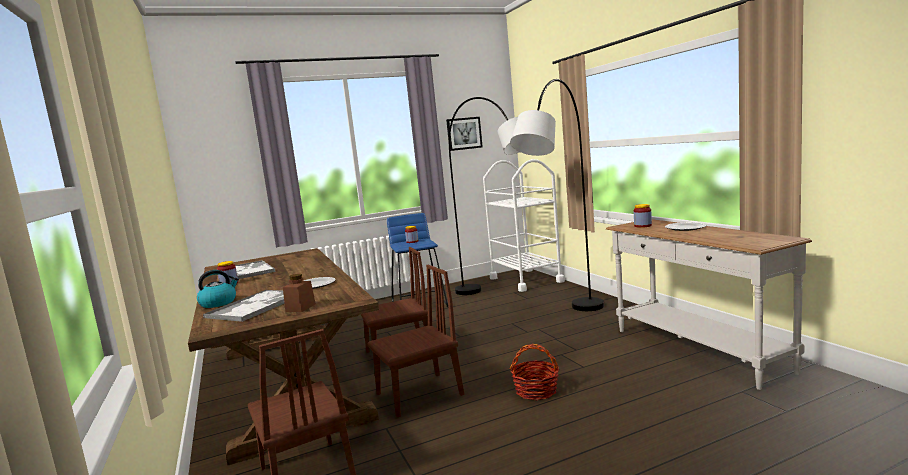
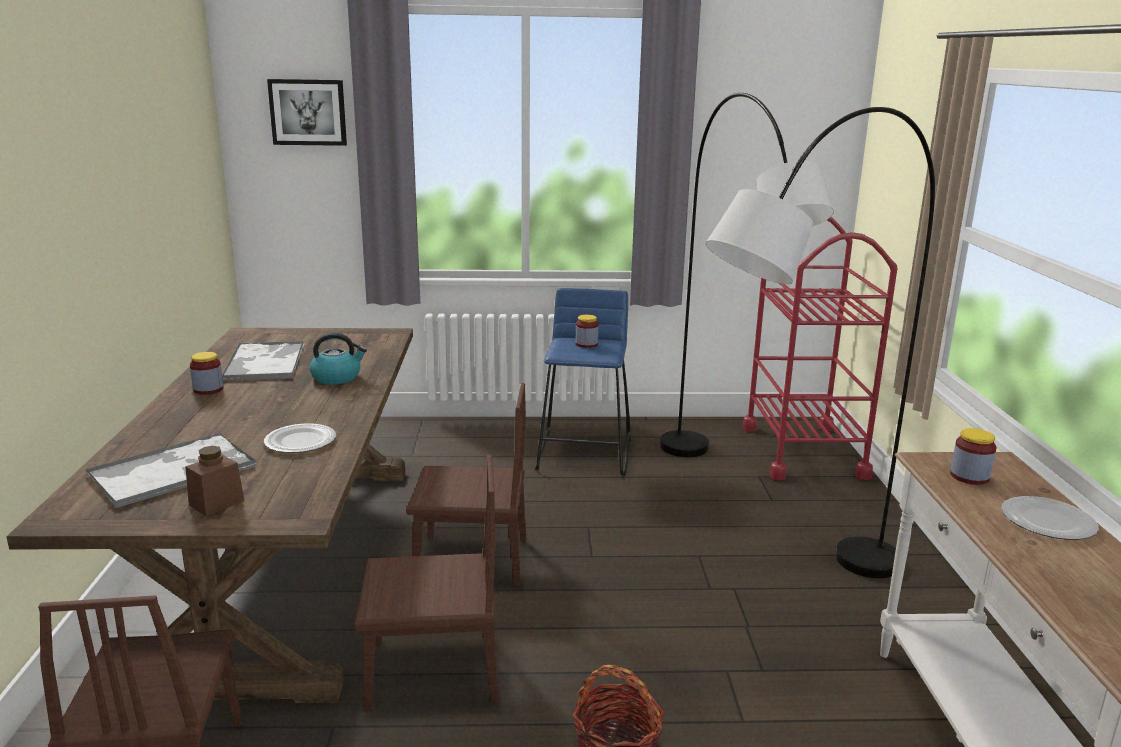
camera: 20 degrees right, 10 degrees up
(219, 303) = (144, 440): kettle -> kettle (337, 377)
(464, 133) = (748, 144): picture -> picture (308, 112)
(526, 280) = (803, 451): white cart -> red cart

